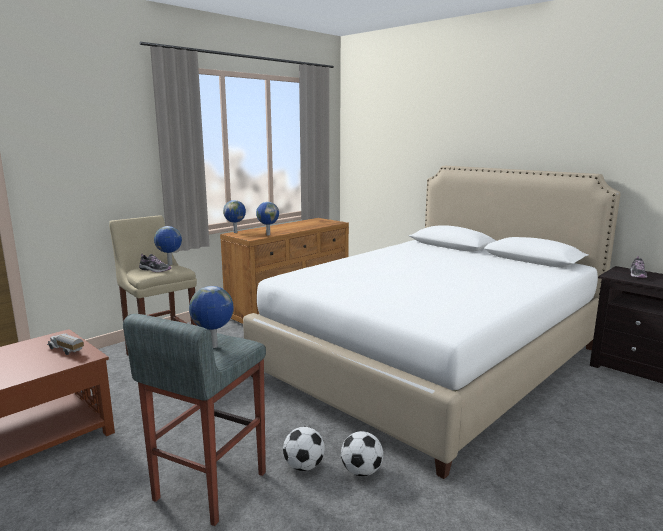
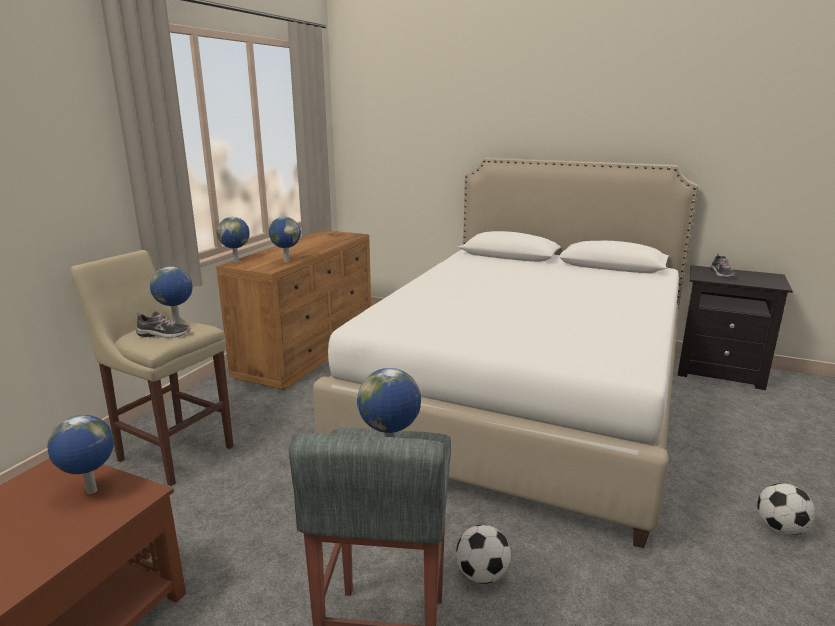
camera: 20 degrees left, 5 degrees up
(66, 350) = (91, 491): toy truck -> globe
(361, 471) = (552, 563): football -> football (780, 528)

